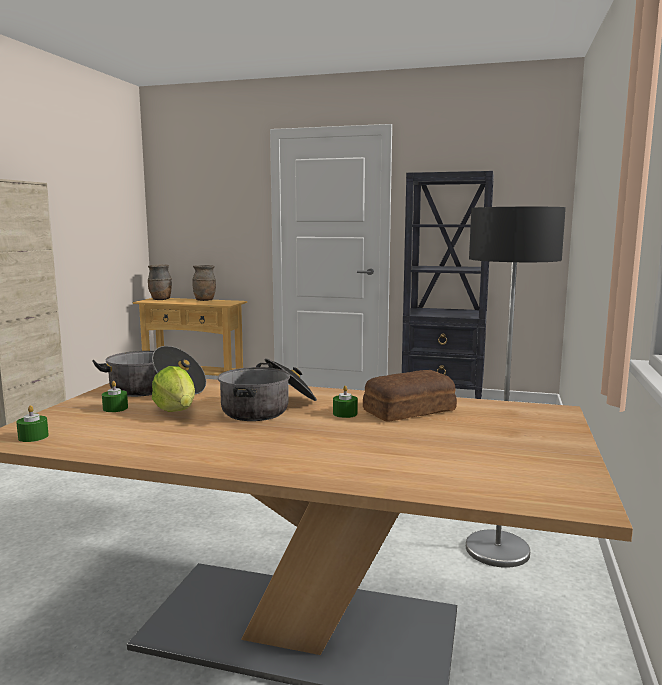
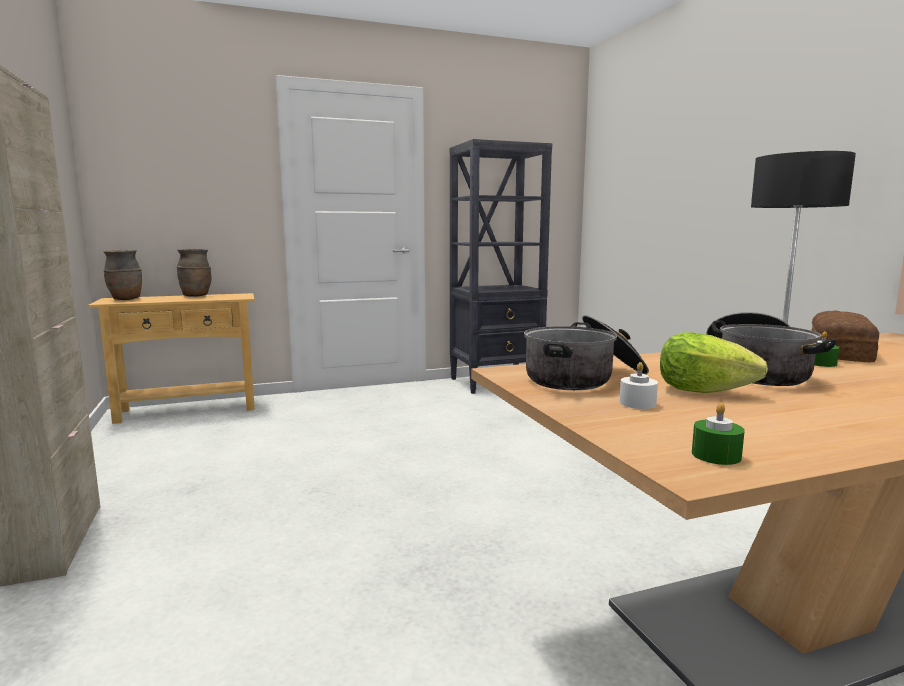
camera: 35 degrees left, 0 degrees up
(115, 408) = (637, 403): green candle -> white candle

